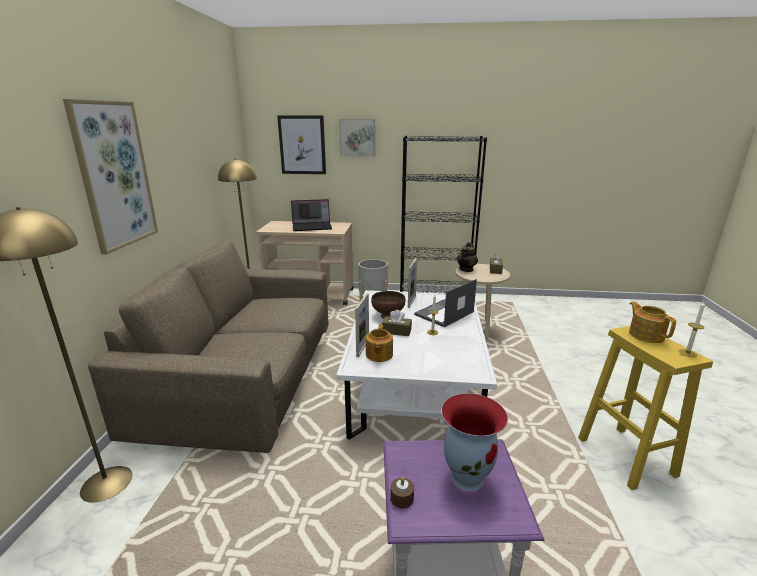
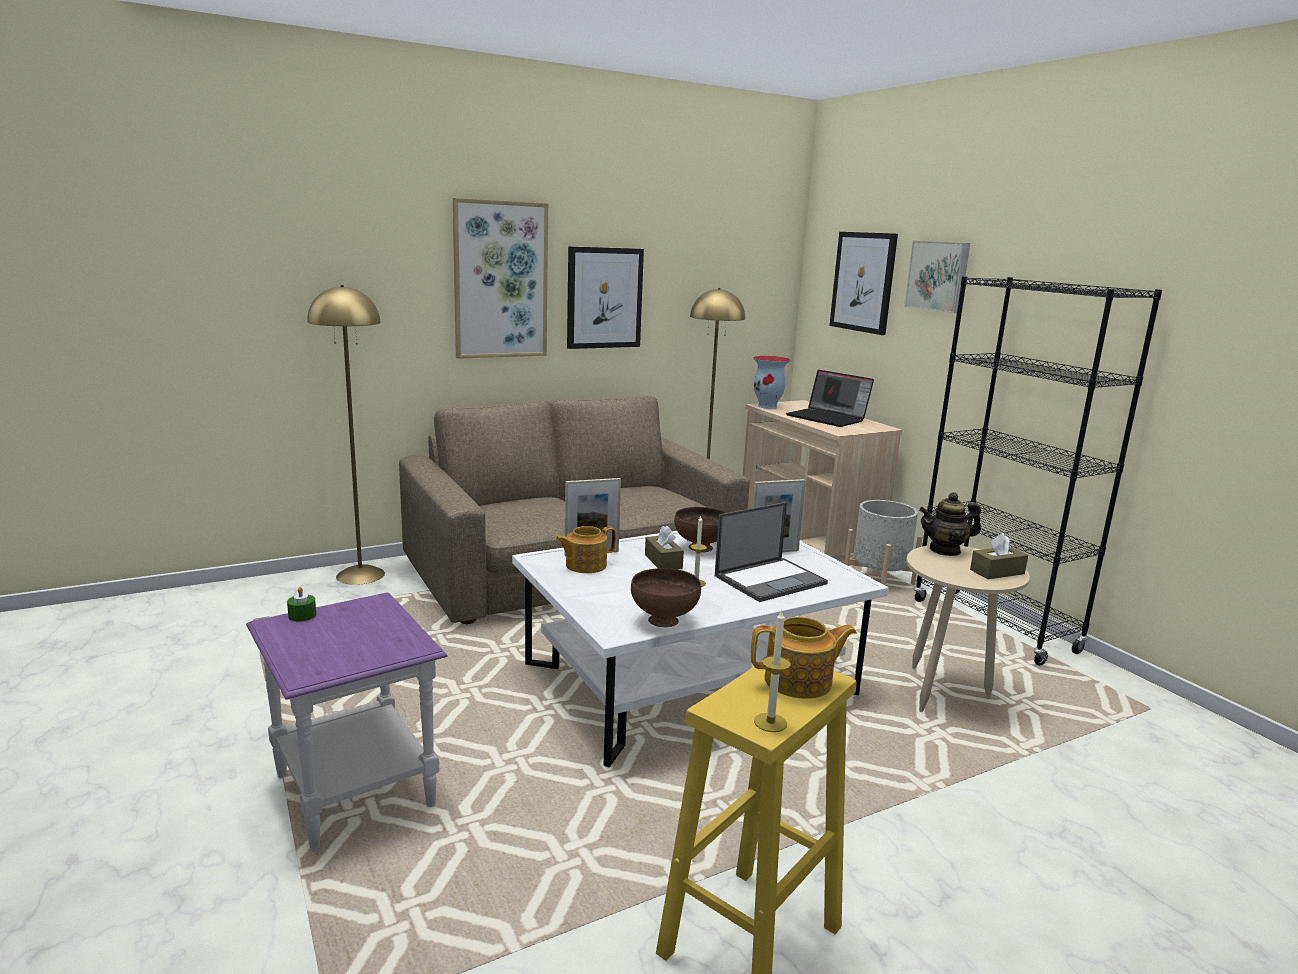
camera: 55 degrees right, 5 degrees down
(174, 177) = (604, 298): none -> picture
(402, 498) = (302, 615): brown candle -> green candle
(444, 314) = (771, 579): laptop -> laptop turned 135 degrees clockwise
(467, 477) = (355, 641): vase -> vase (768, 406)
(474, 355) = (664, 621): none -> brown bowl
(646, 335) = (800, 681): teapot -> teapot turned 45 degrees clockwise

